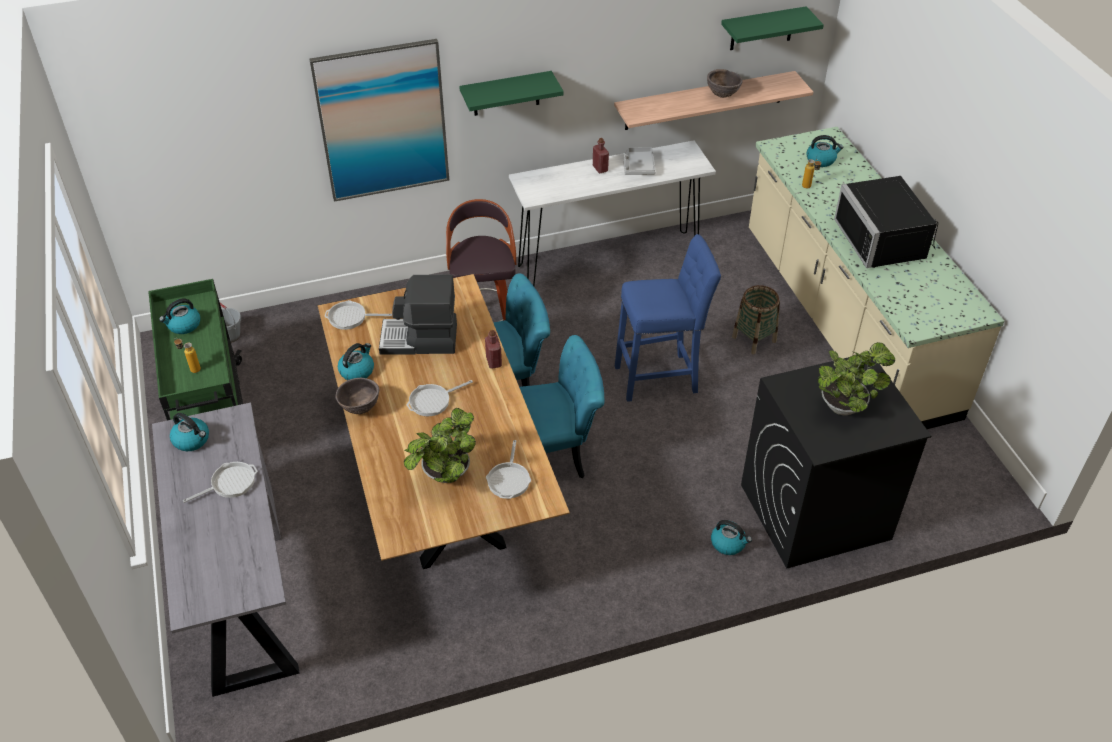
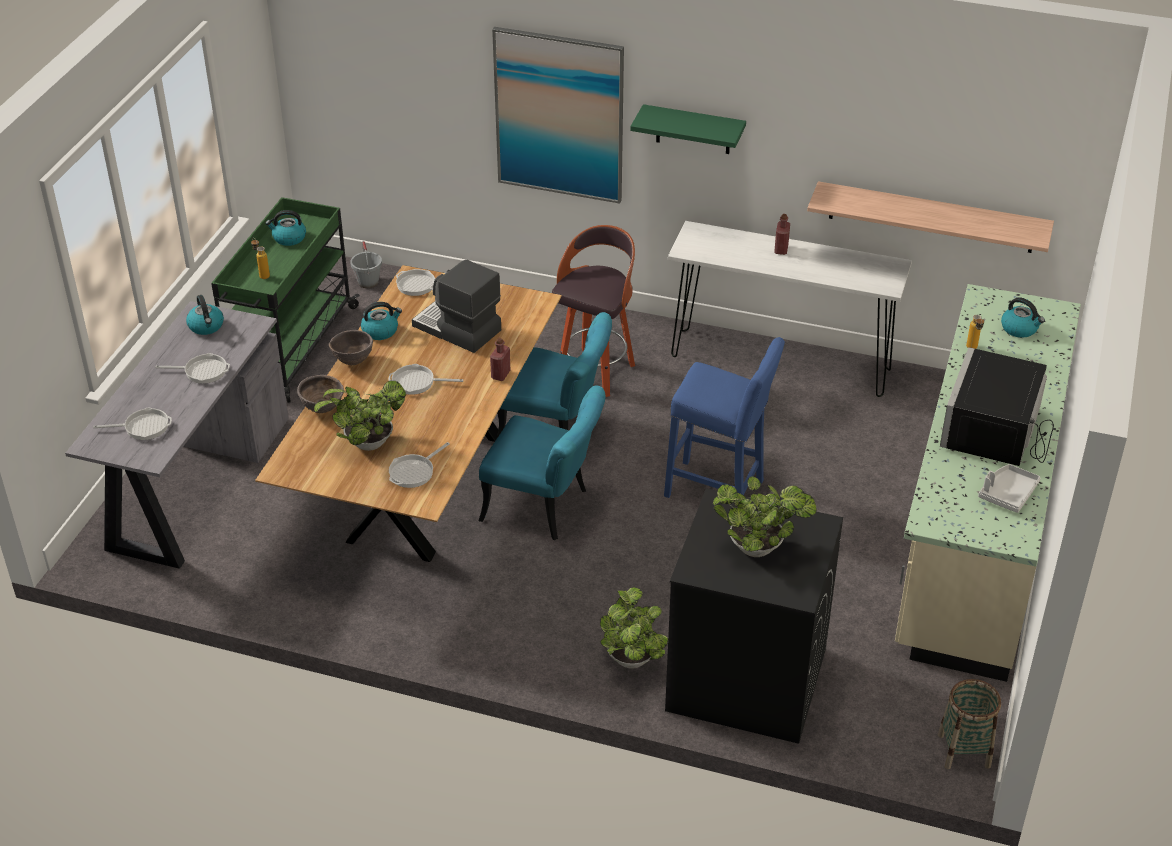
camera: 35 degrees right, 5 degrees down
(225, 565) = (143, 427): none -> frying pan
(638, 166) = (822, 262): grey tray -> grey tray (1007, 493)
(722, 95) = (940, 215): brown bowl -> brown bowl (322, 409)
(728, 543) = (632, 662): kettle -> potted plant
(754, 339) = (855, 501): basket -> basket (964, 750)
(762, 29) = (1009, 154): green shelf -> none

